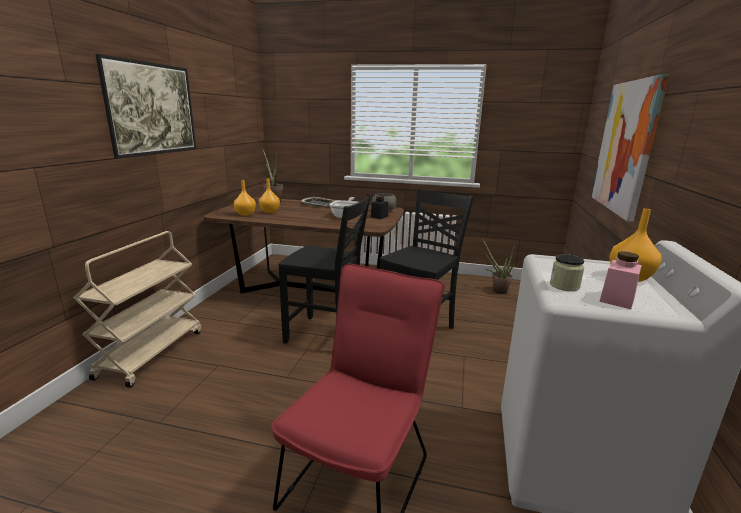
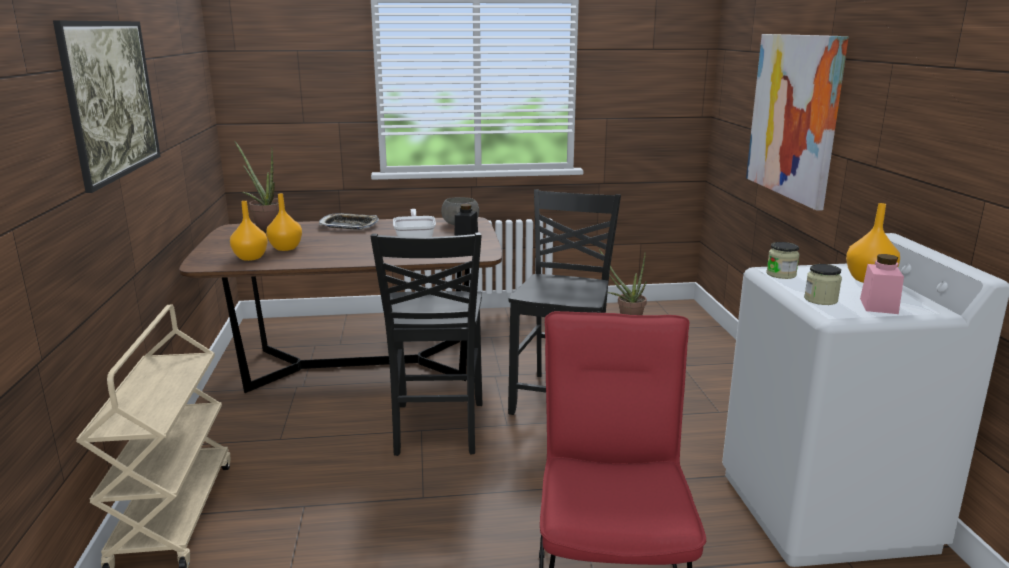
camera: 20 degrees left, 0 degrees up
(326, 336) = (436, 429): black chair -> black chair turned 90 degrees clockwise
(550, 262) = (781, 274): none -> jar

